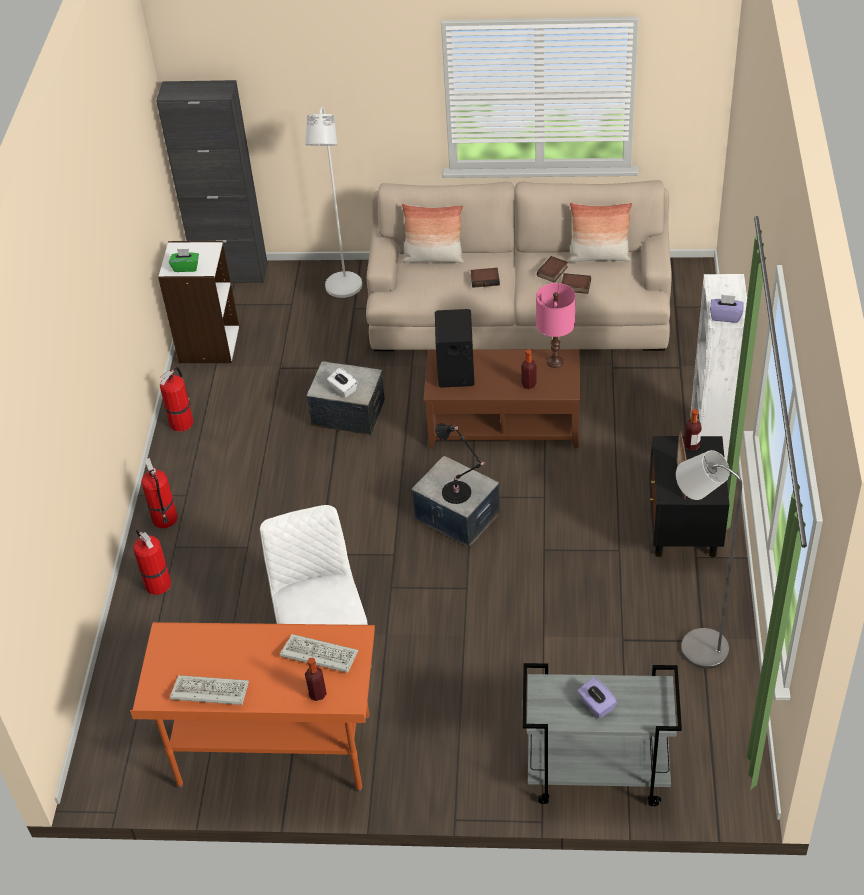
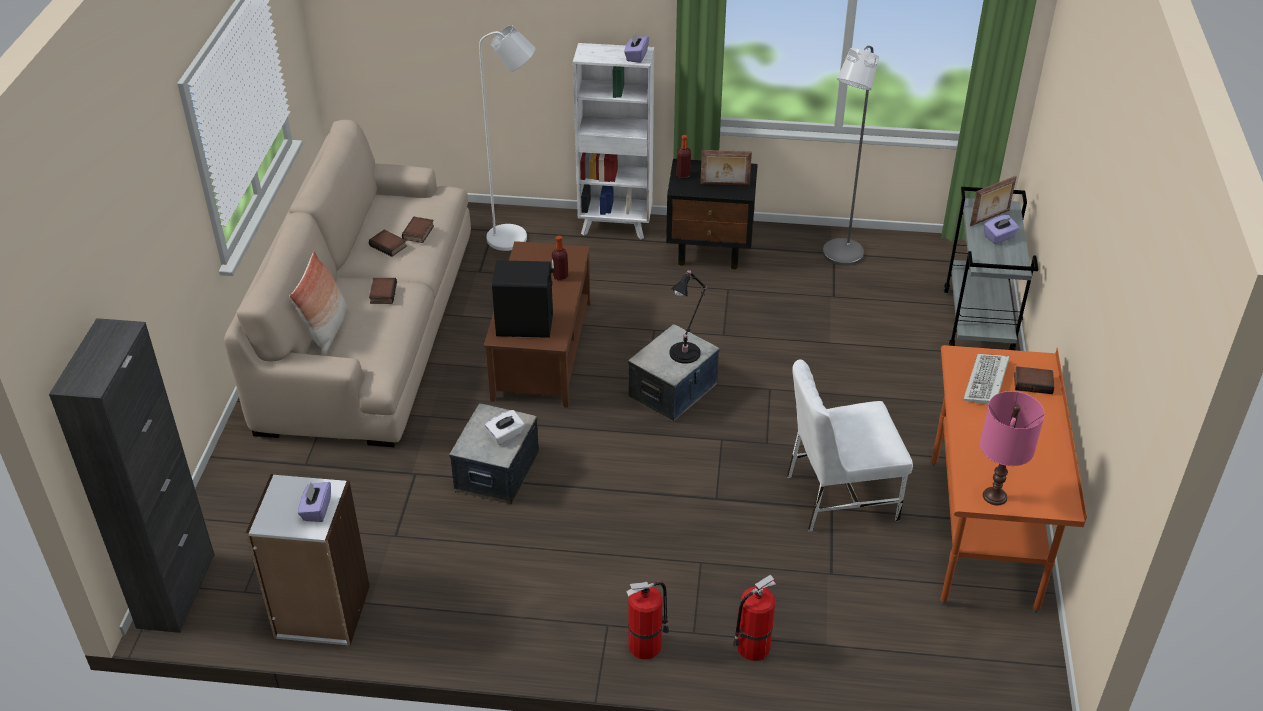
camera: 90 degrees left, 5 degrees down
(182, 421) = (470, 636): fire extinguisher -> none
(186, 267) = (316, 510): green tissue box -> purple tissue box
(208, 693) = (1046, 461): keyboard -> none
(317, 694) = (1033, 383): bottle -> book
(343, 290) = (266, 474): white floor lamp -> white floor lamp (515, 239)
(555, 361) = (529, 257): pink table lamp -> pink table lamp (994, 496)
(599, 257) = (376, 214): pillow -> none
(633, 699) = (990, 218): none -> picture frame

